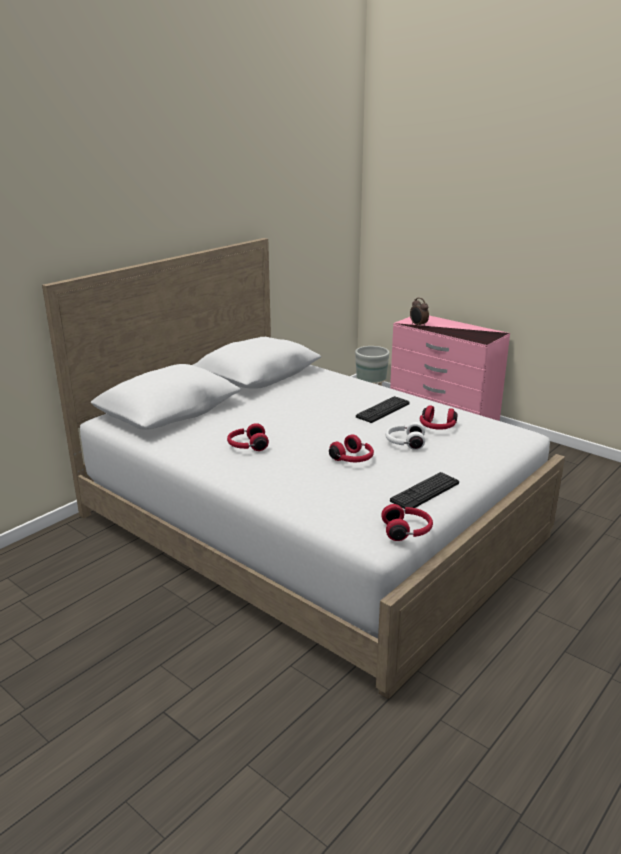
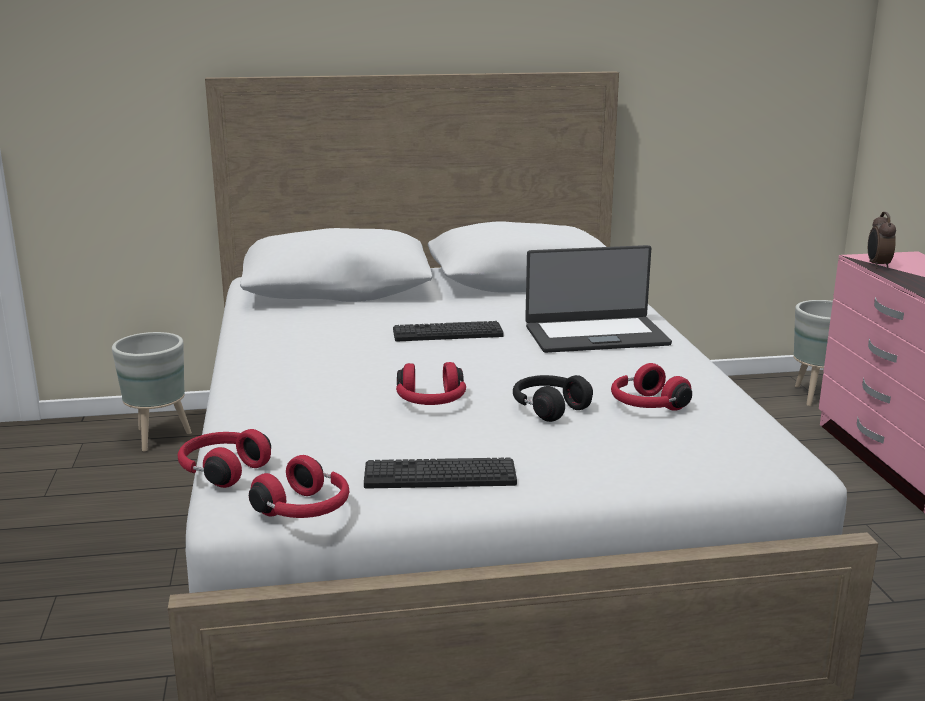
camera: 40 degrees right, 5 degrees down
(57, 552) = (159, 437): none -> grey planter
(247, 446) = (337, 346): red headphones -> red headphones (222, 471)
(353, 398) = (595, 335): none -> laptop
(383, 410) = (607, 361): keyboard -> keyboard (447, 333)
(404, 443) = (548, 408): white headphones -> black headphones

